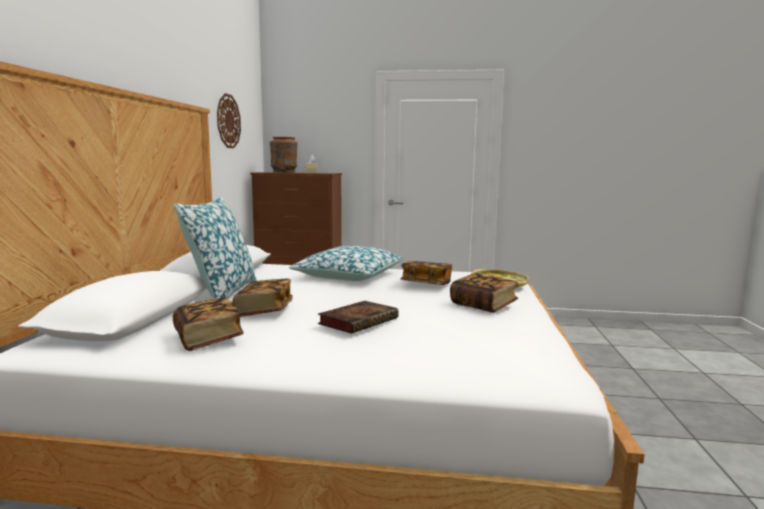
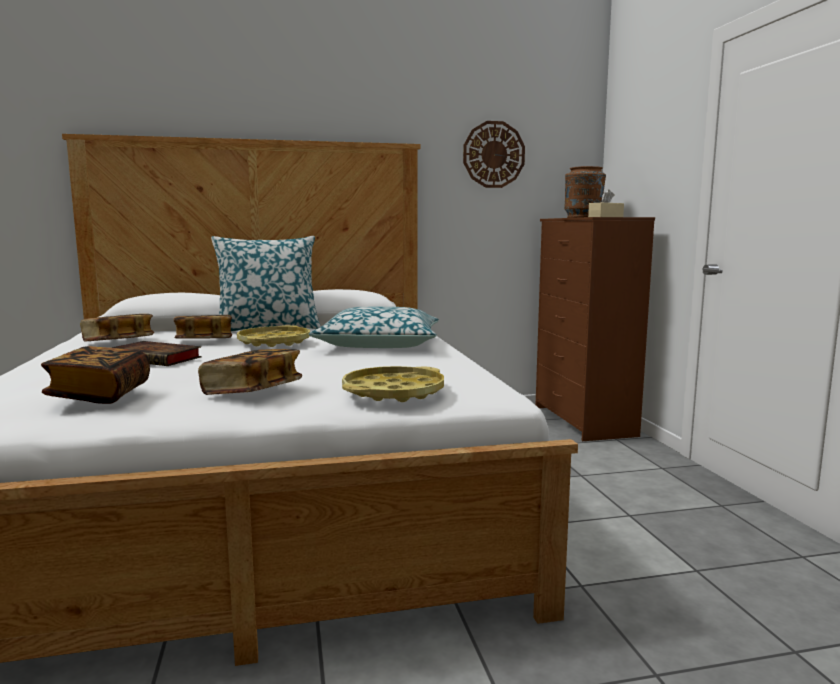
camera: 70 degrees right, 0 degrees up
(312, 293) = (274, 342): none -> yellow tray
(426, 284) = (355, 366): book -> book (100, 394)

